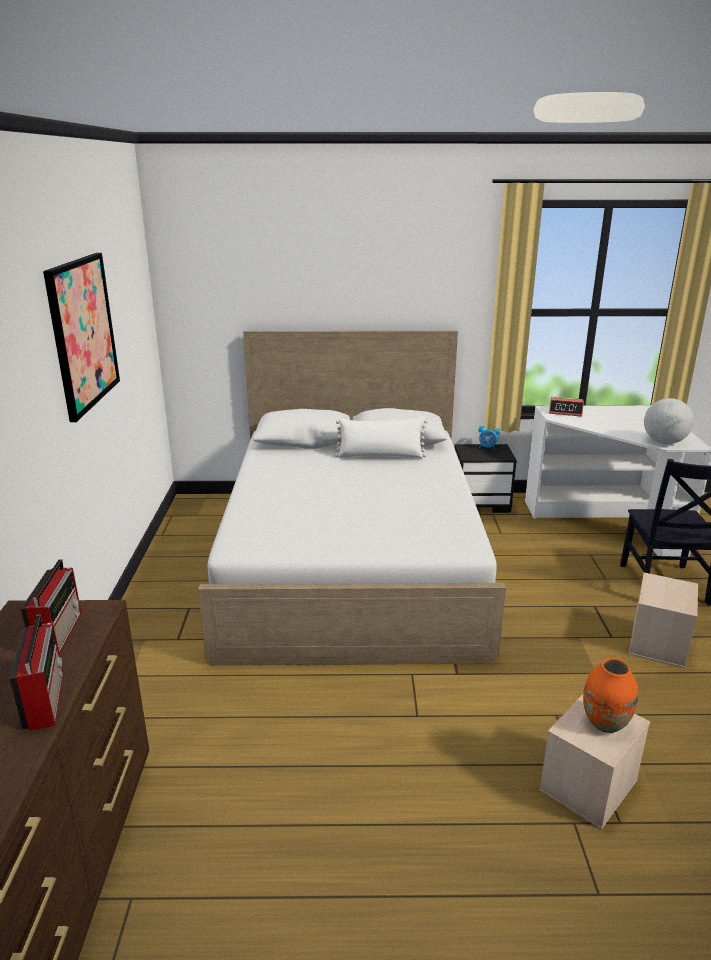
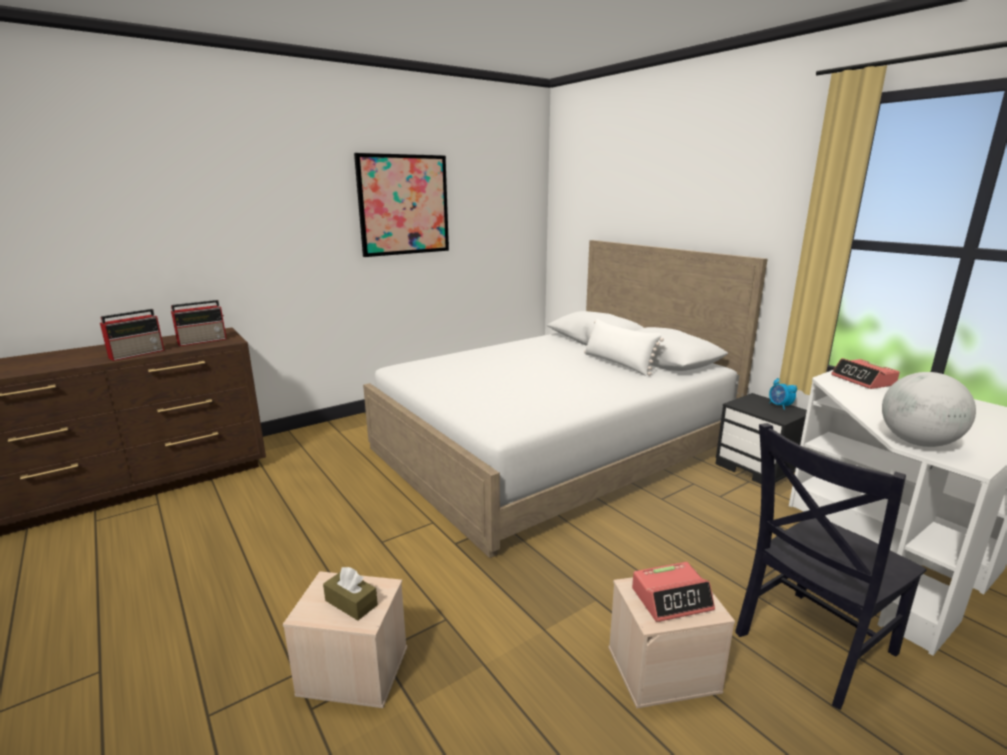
camera: 55 degrees right, 5 degrees down
(605, 723) = (351, 603): orange vase -> brown tissue box
(669, 592) = (672, 599): none -> alarm clock

